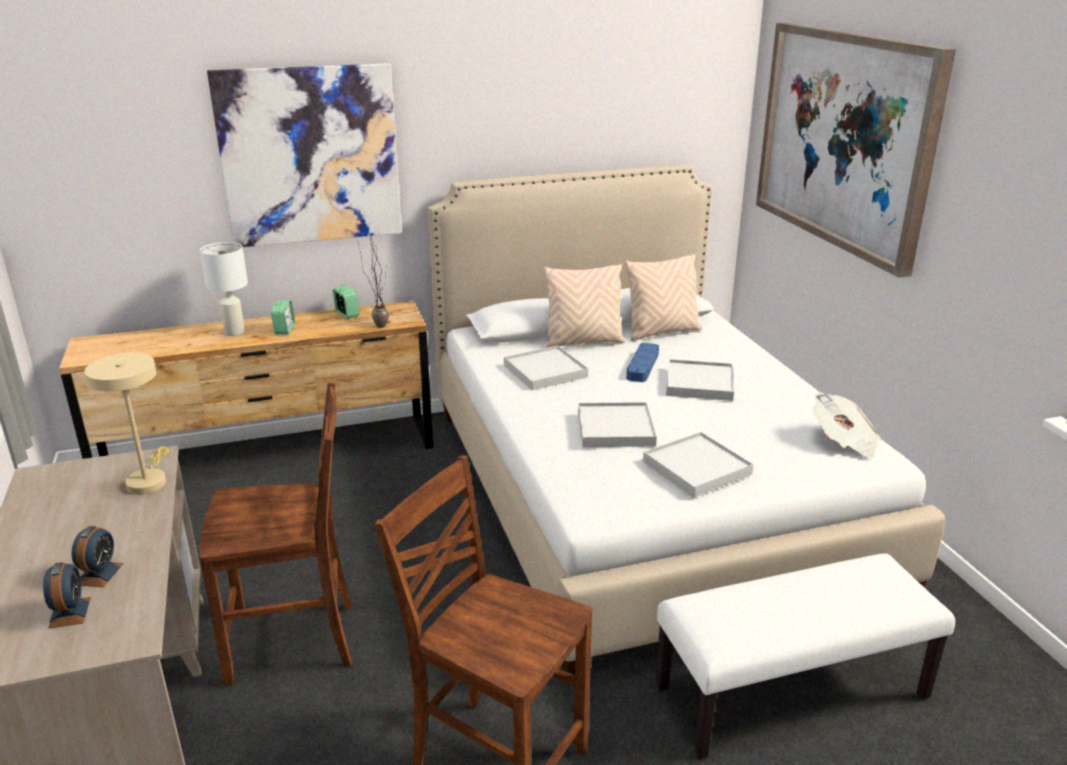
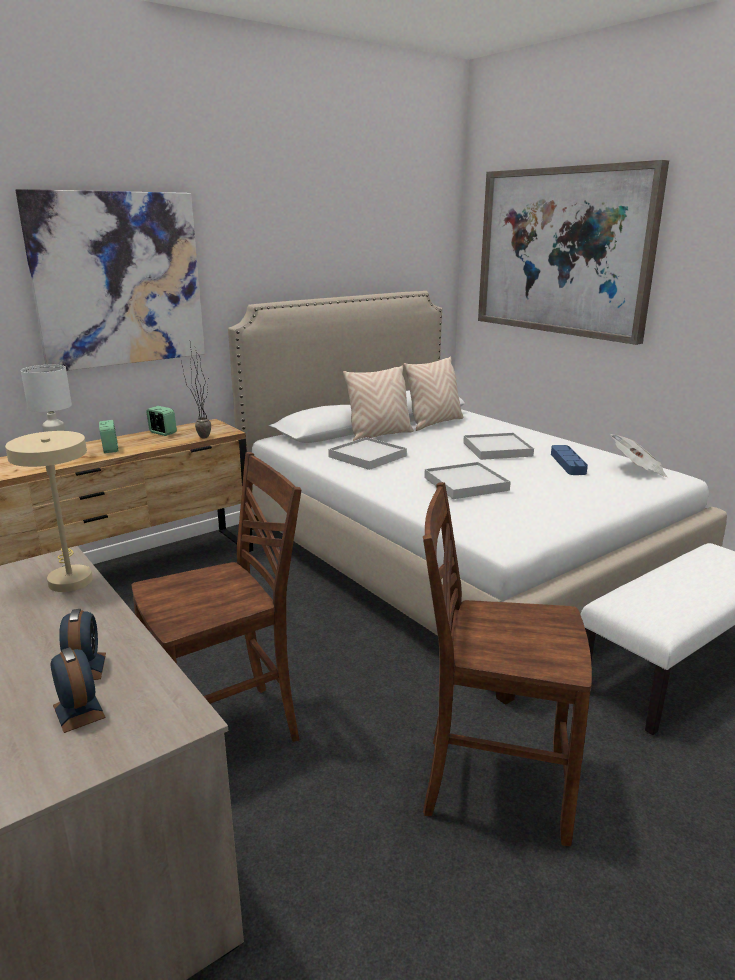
camera: 20 degrees left, 5 degrees down
(642, 366) = (442, 444): blue tray -> blue tray (568, 463)
(696, 468) = (555, 499): white tray -> none

